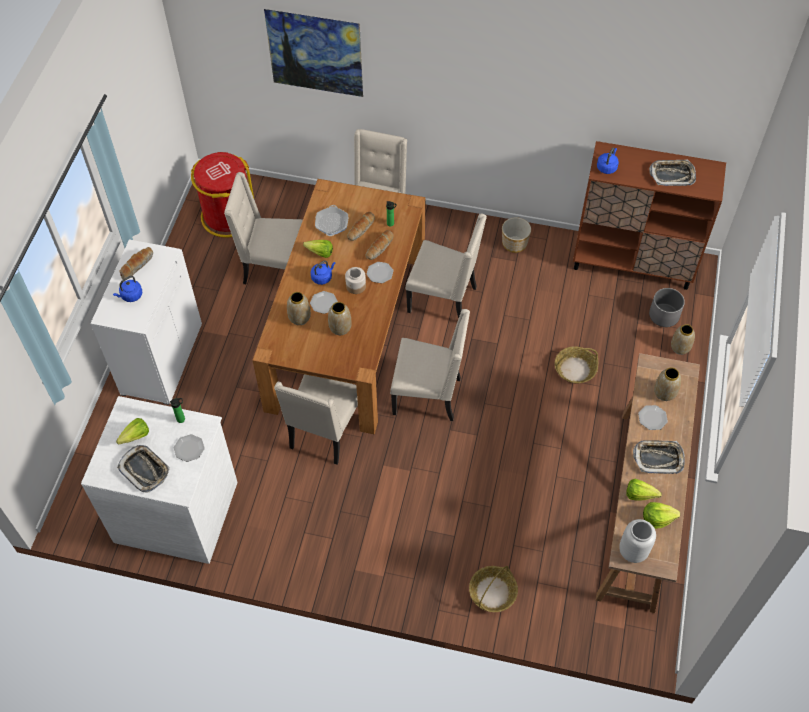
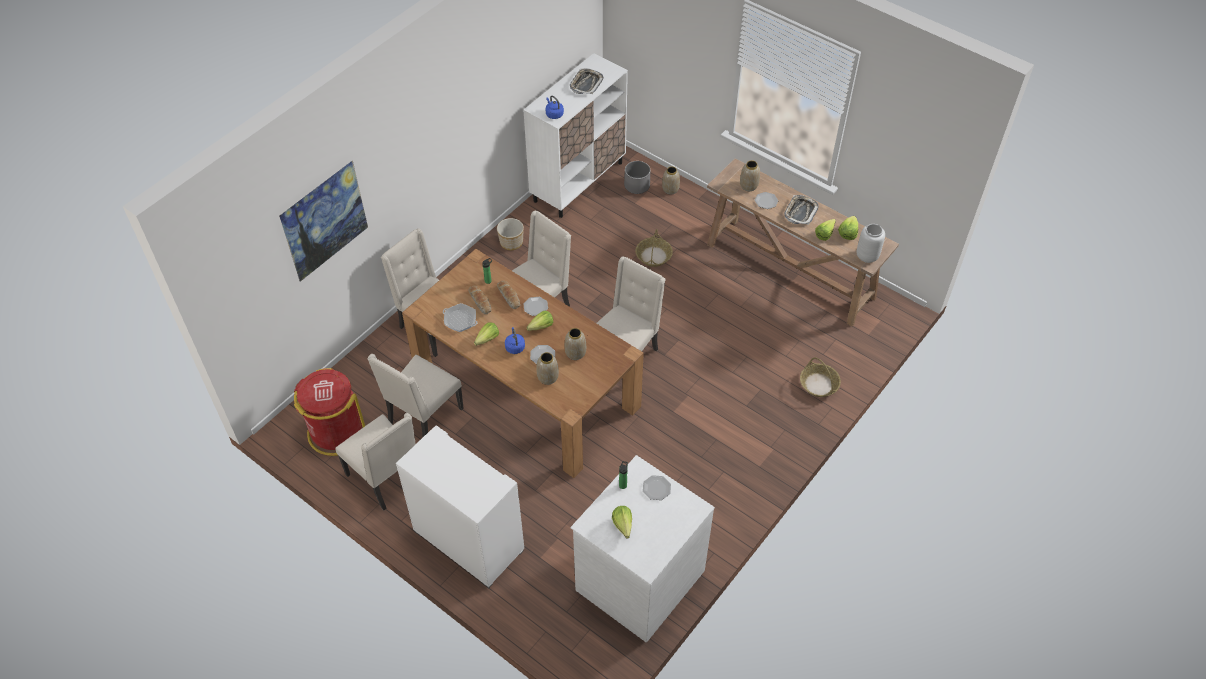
camera: 65 degrees left, 5 degrees down
(130, 296) = (465, 481): blue kettle -> none
(137, 266) = (433, 466): bread -> none
(144, 470) = (661, 528): tray -> none
(325, 433) = (620, 440): beige chair -> beige chair (387, 478)
(356, 286) = (539, 327): jar -> lettuce
(633, 263) = (578, 181): brown cabinet -> white cabinet

